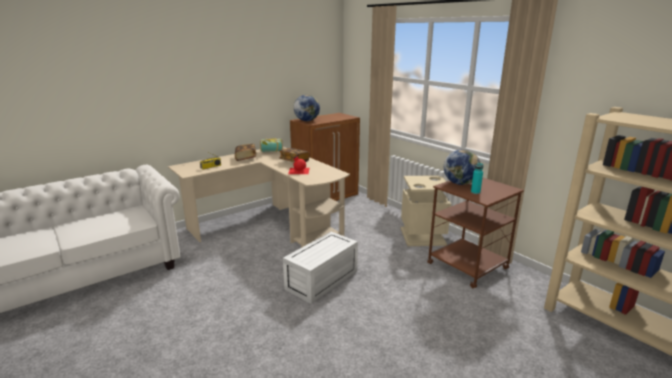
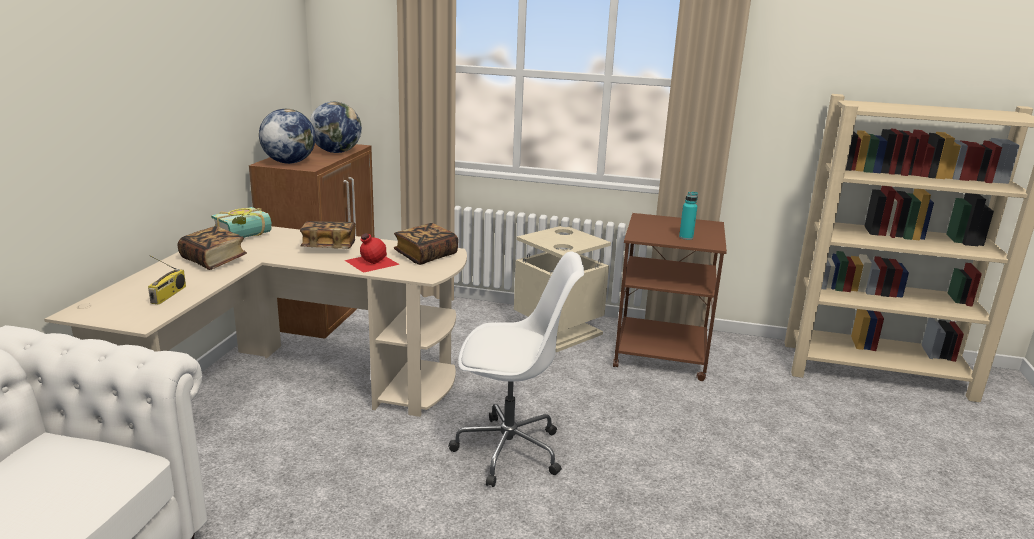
camera: 40 degrees left, 0 degrees up
(322, 281) = (511, 451): white storage box -> white office chair
(326, 173) = (426, 255): none -> book
(460, 183) = (648, 229): globe -> globe (336, 152)

